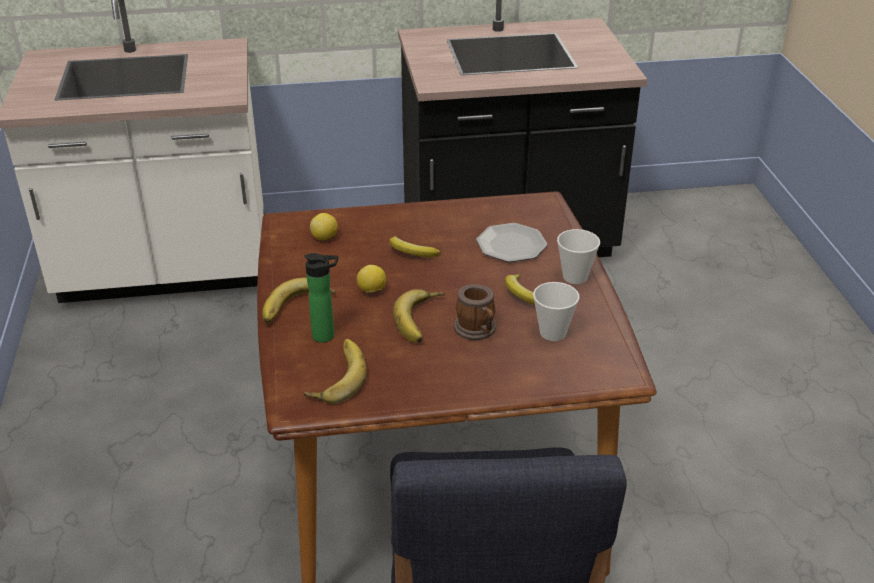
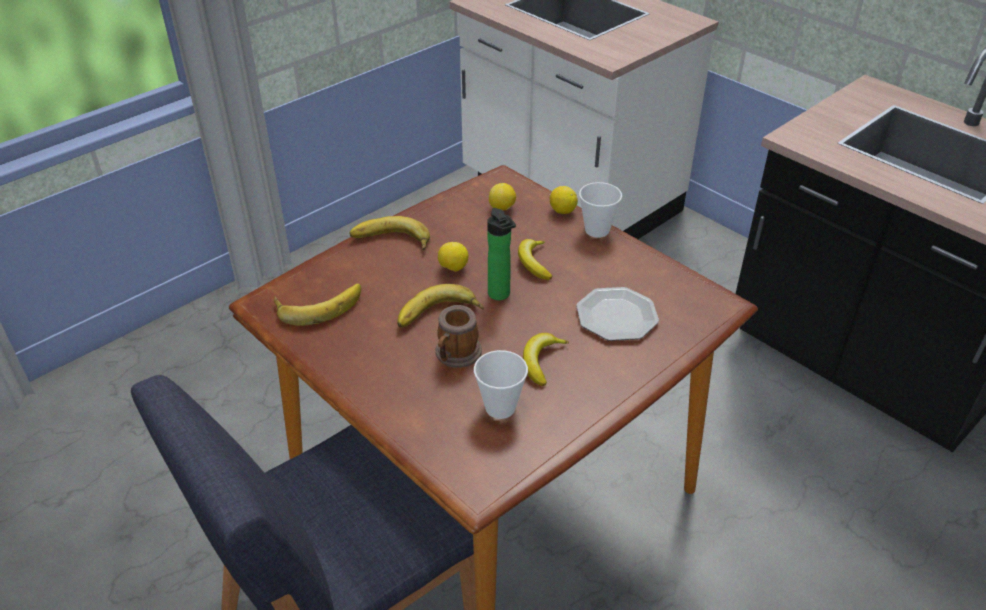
camera: 55 degrees right, 5 degrees up
(327, 336) = (367, 275): bottle -> bottle (500, 295)
(365, 214) = (562, 211): none -> lemon
(575, 277) = (611, 383): cup -> cup (597, 230)

